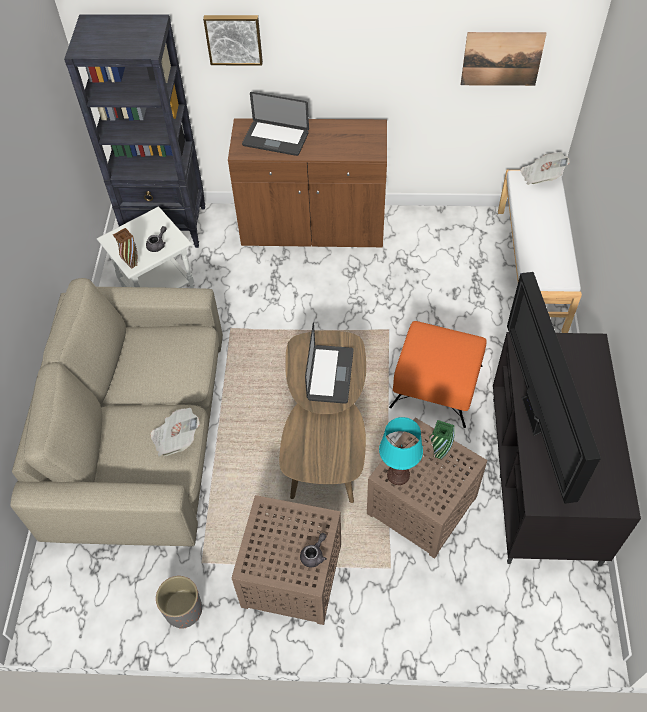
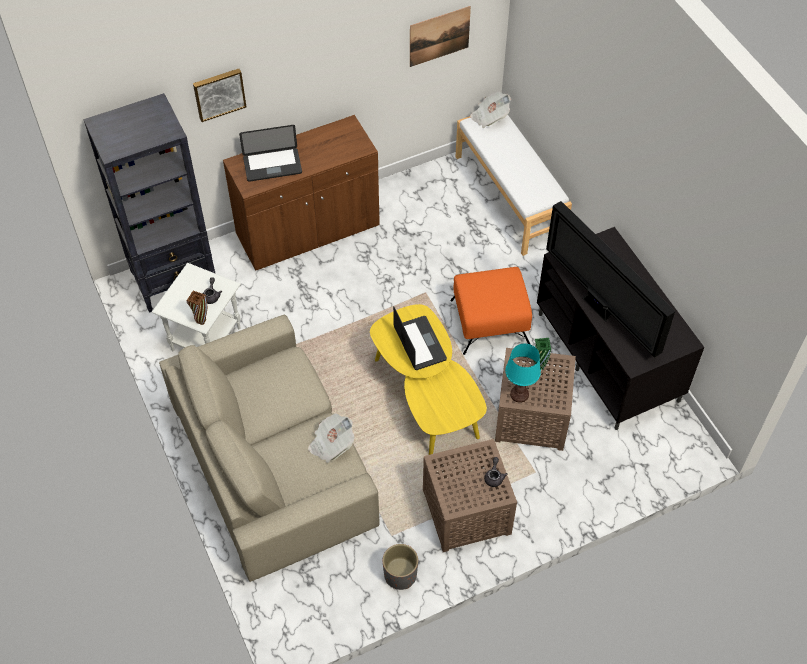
camera: 30 degrees left, 0 degrees up
(325, 433) = (426, 396): brown coffee table -> yellow coffee table

